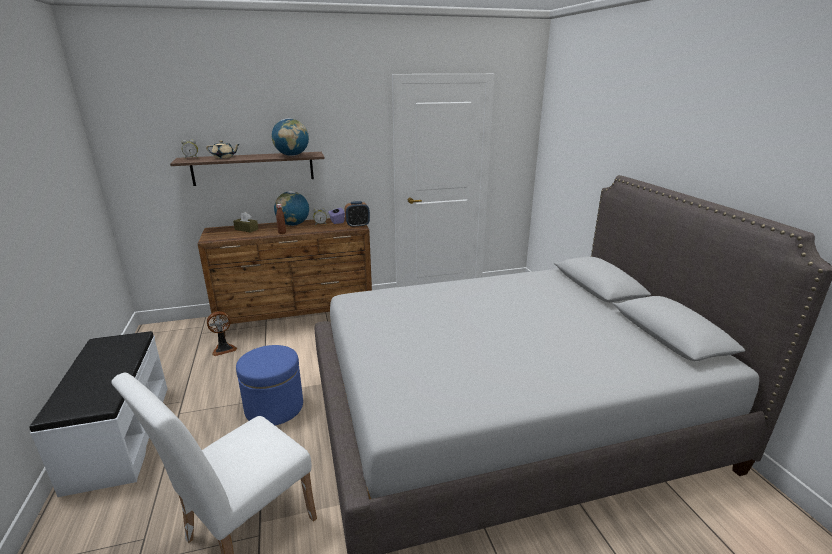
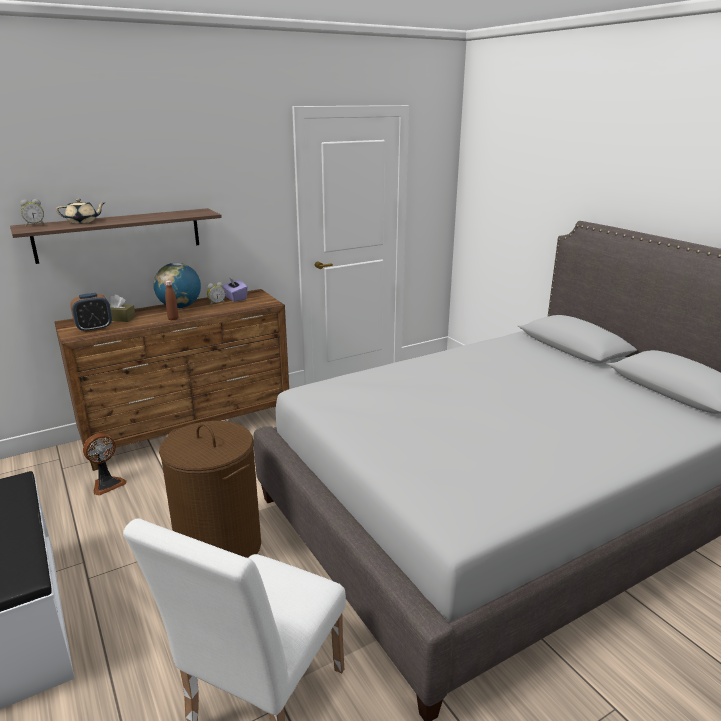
camera: 15 degrees left, 0 degrees up
(274, 407) = (219, 547): blue ottoman -> brown laundry basket
(292, 155) = (176, 215): globe -> none
(357, 226) = (267, 301): alarm clock -> alarm clock (94, 328)

